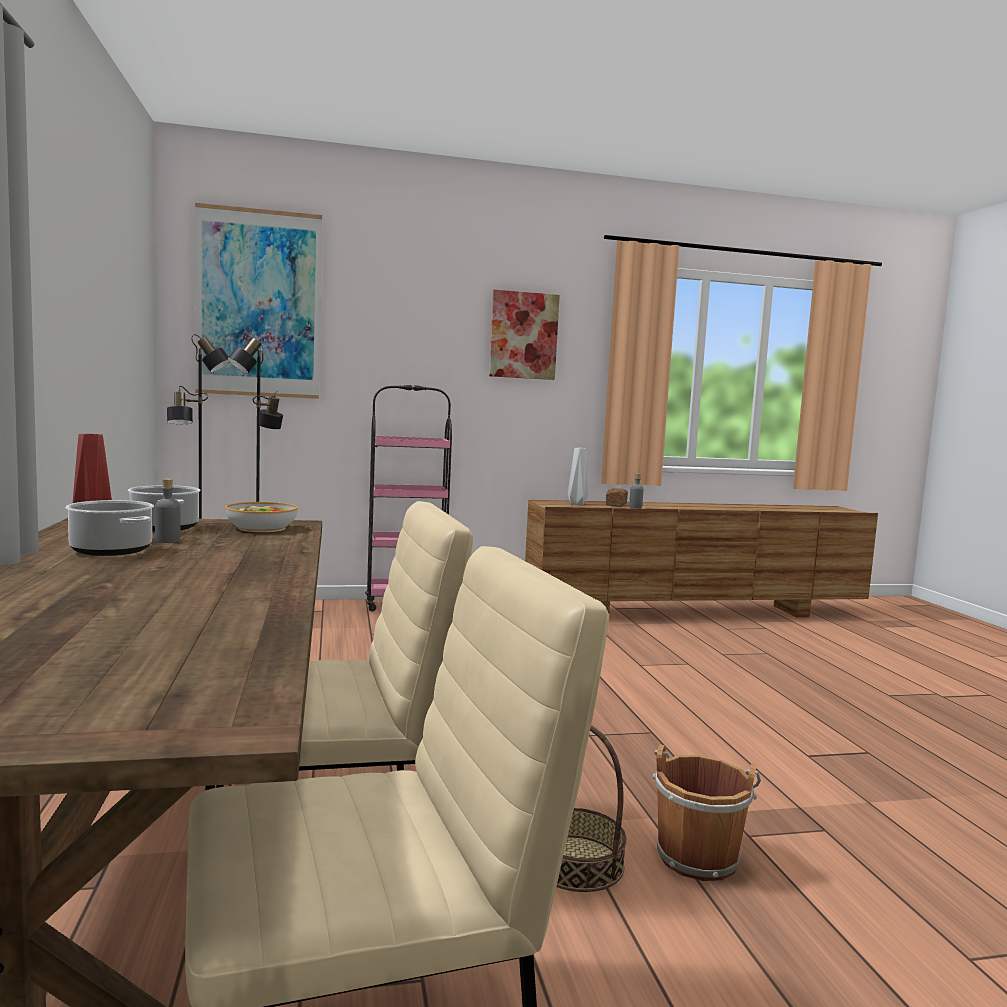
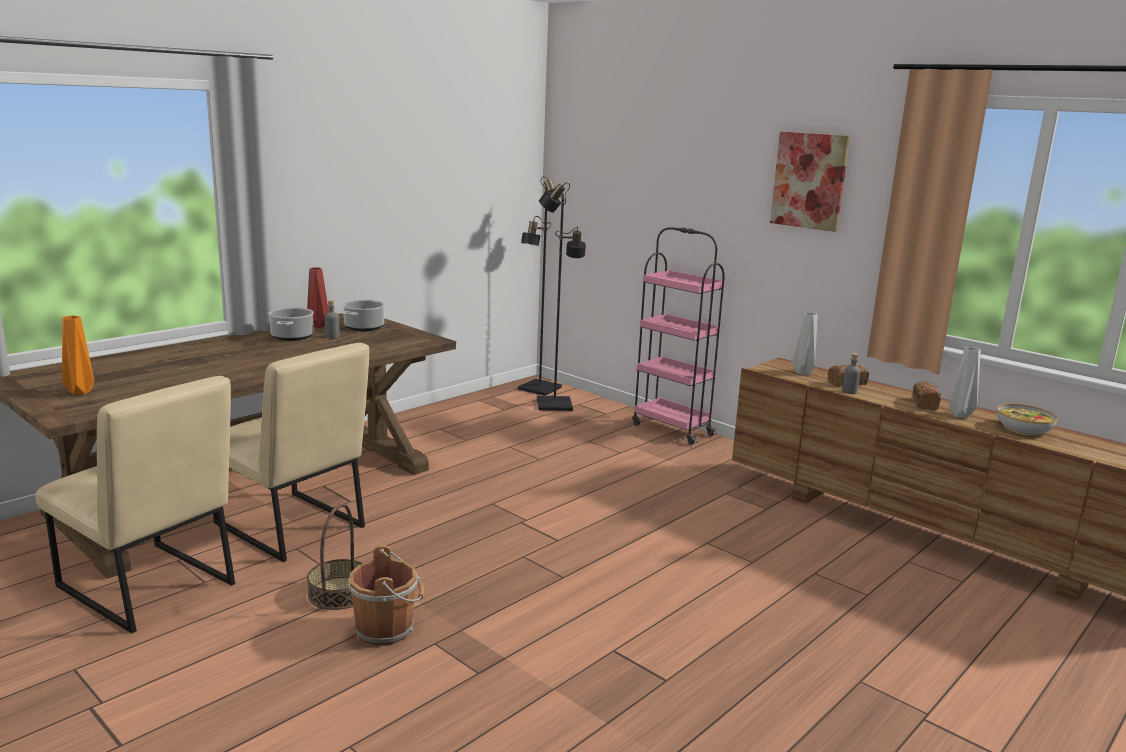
camera: 55 degrees right, 10 degrees up
(73, 694) = (79, 392): none -> orange vase
(259, 304) = (601, 148): picture -> none
(262, 528) = (401, 339): bowl -> bowl (1023, 429)
(681, 506) = (924, 404): none -> bread
(712, 507) = (959, 415): none -> grey vase

